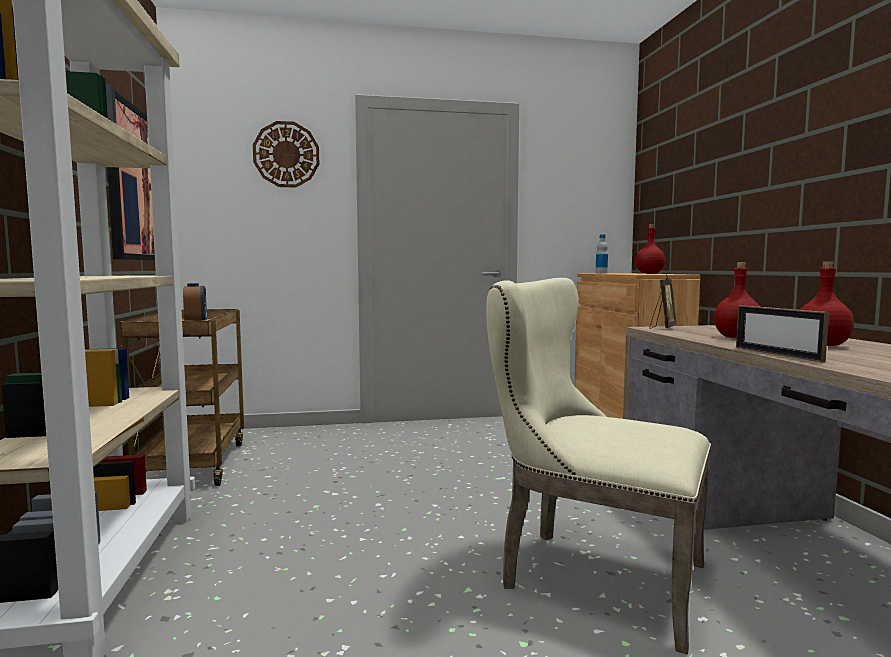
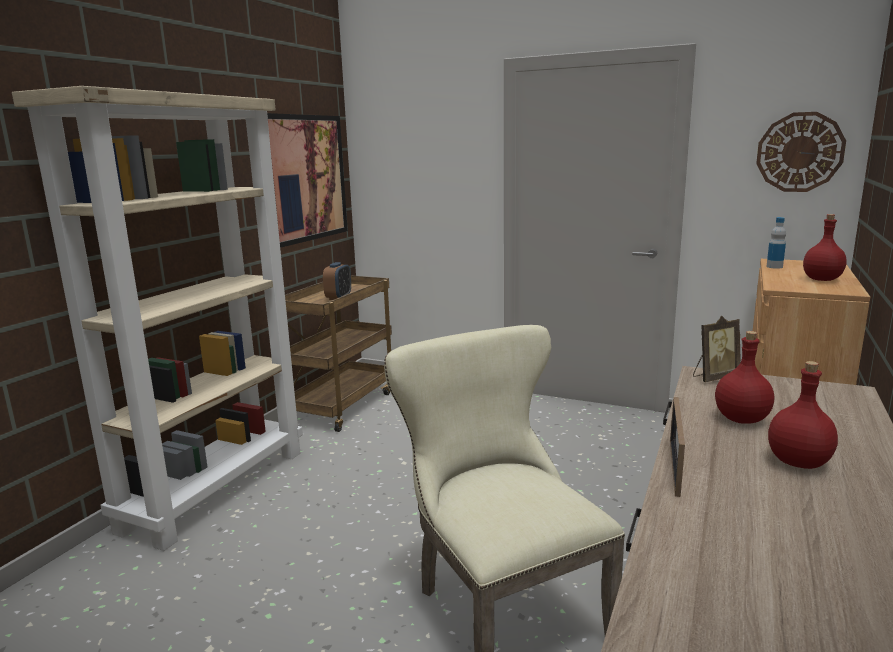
camera: 35 degrees right, 10 degrees up
(286, 154) = (440, 128): wall clock -> wall clock (799, 152)

